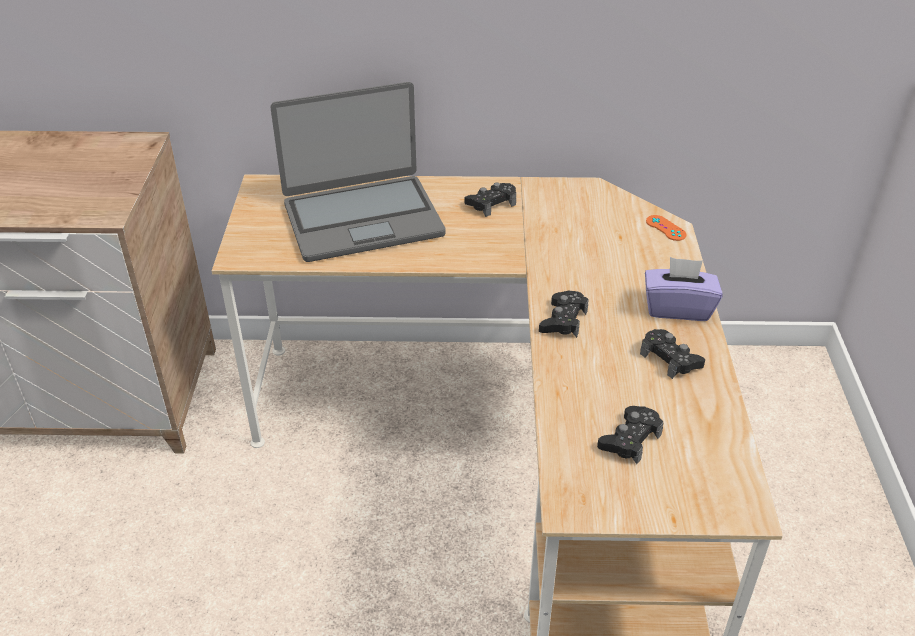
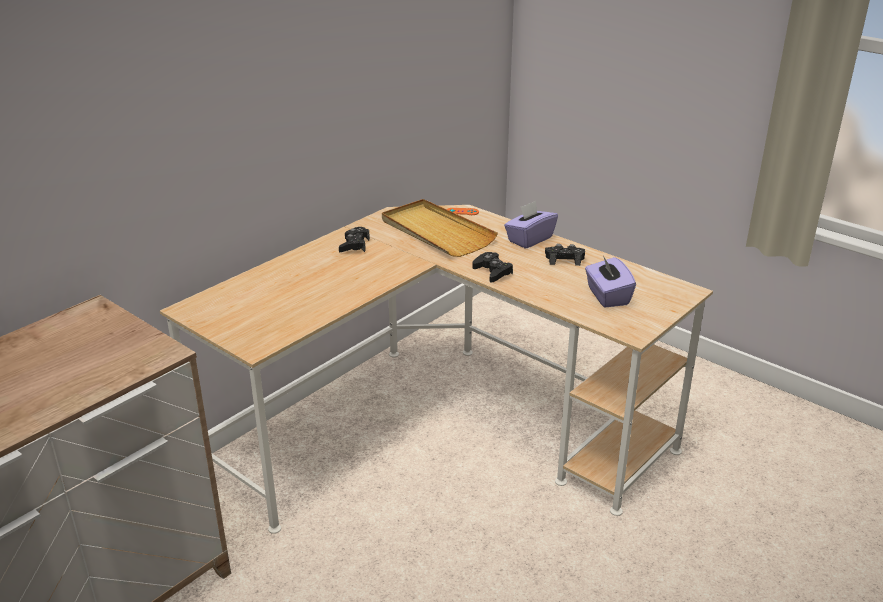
camera: 50 degrees left, 10 degrees down
(362, 218) = (294, 289): laptop -> none
(594, 236) = (436, 232): none -> beige tray
(630, 439) = (607, 296): black game controller -> purple tissue box

